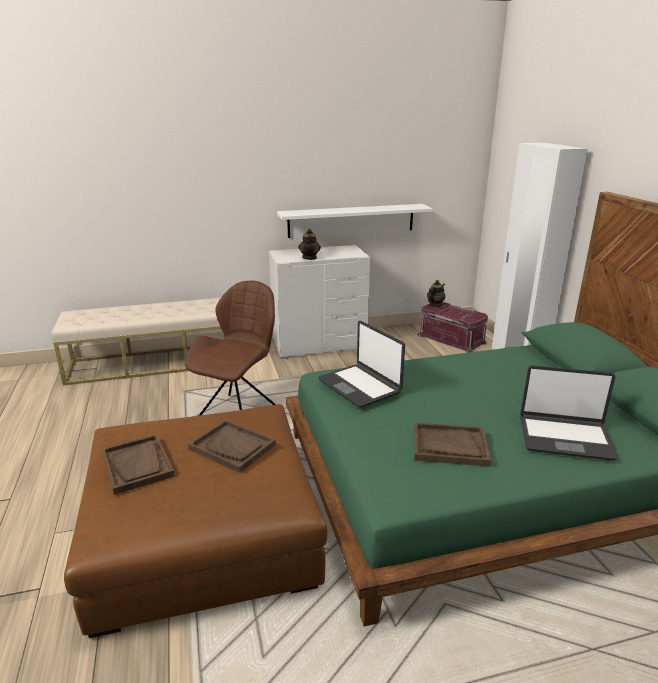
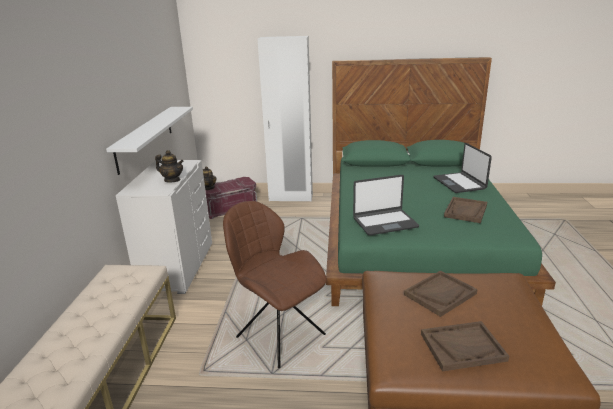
camera: 70 degrees left, 0 degrees up
(564, 437) = (459, 183): laptop -> laptop turned 135 degrees clockwise

